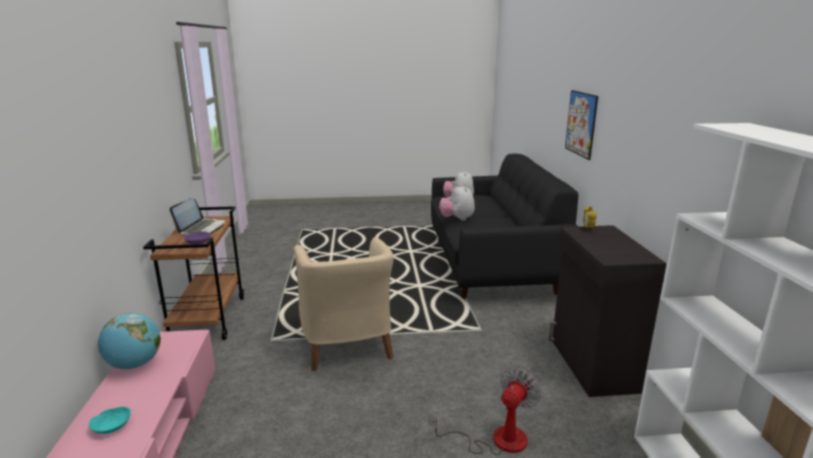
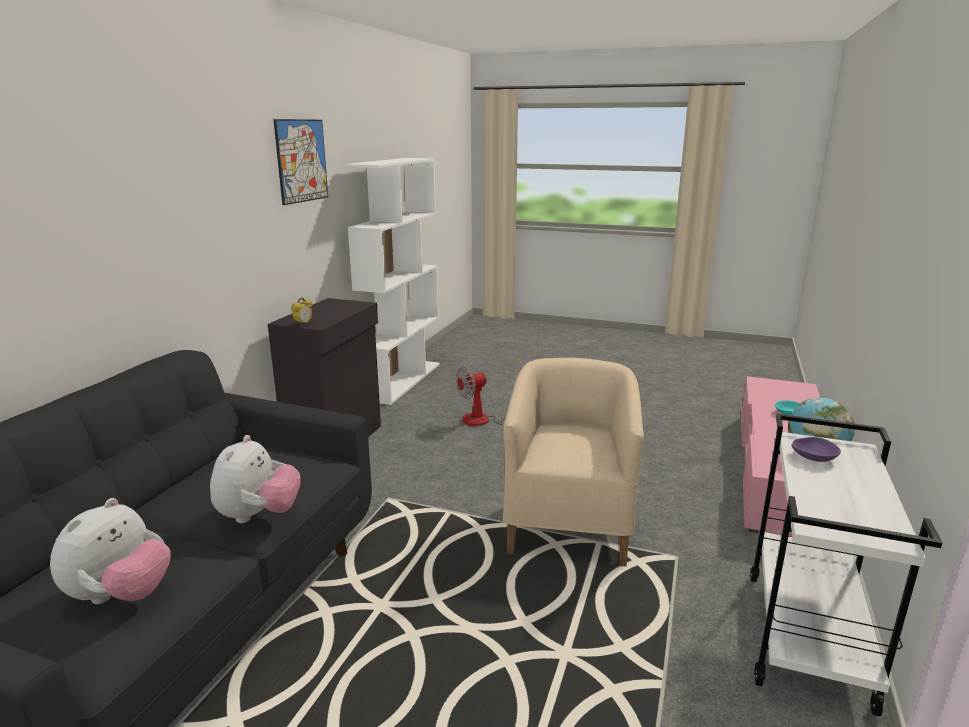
camera: 155 degrees left, 0 degrees up
(202, 228) = (839, 496): laptop -> none
(208, 318) = (808, 640): brown cart -> white cart
(581, 124) = (126, 251): picture -> picture (302, 161)

